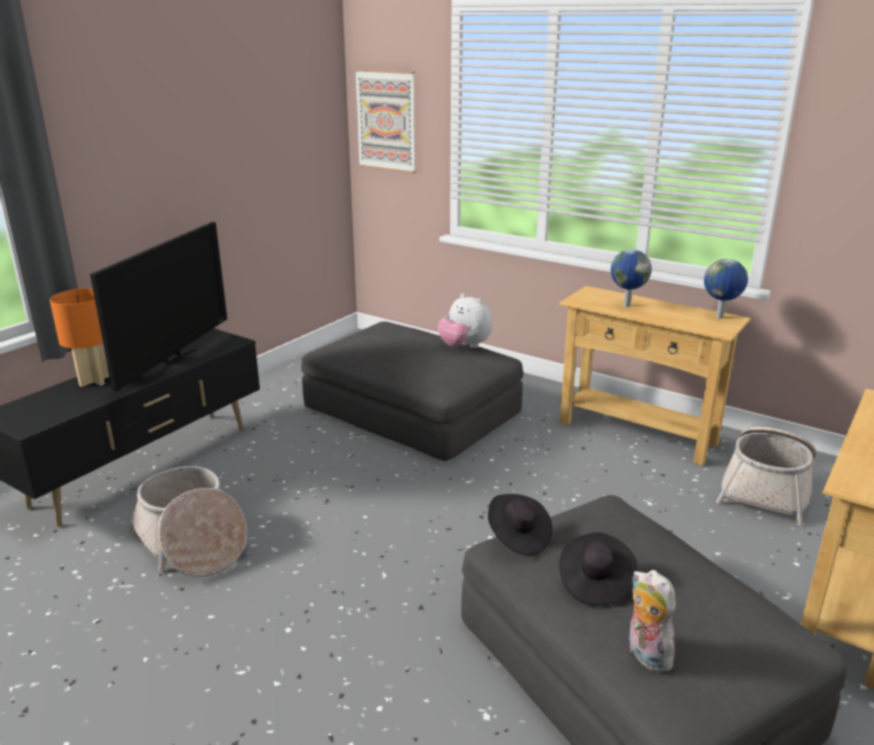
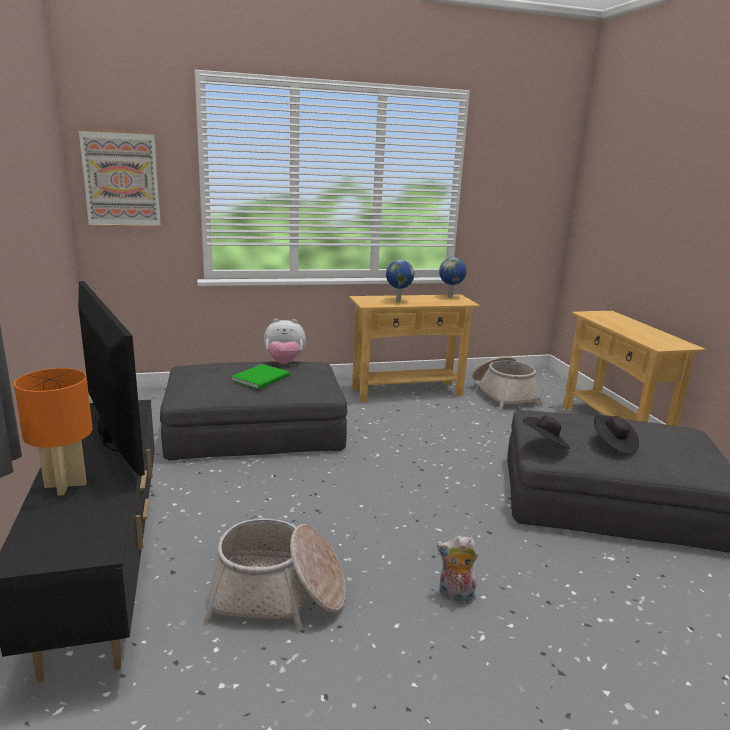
camera: 50 degrees left, 5 degrees down
(406, 354) = (262, 378): none -> green book
(645, 654) = (681, 461): plush toy -> plush toy (455, 596)

